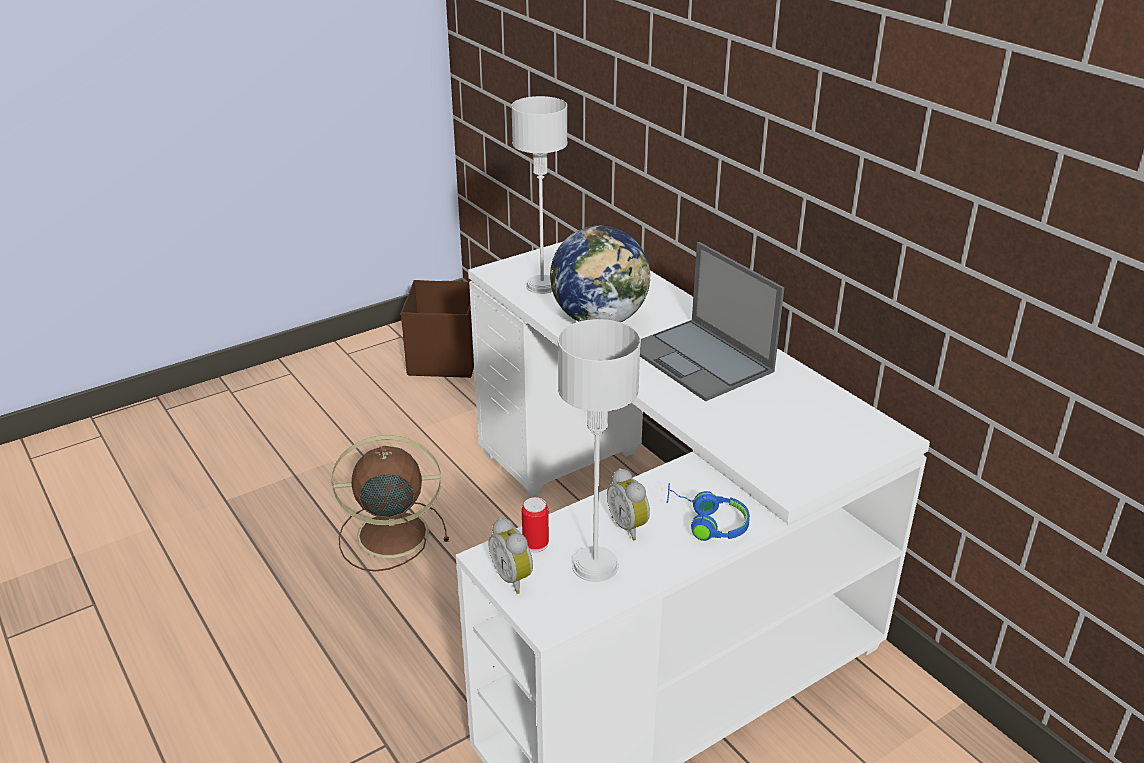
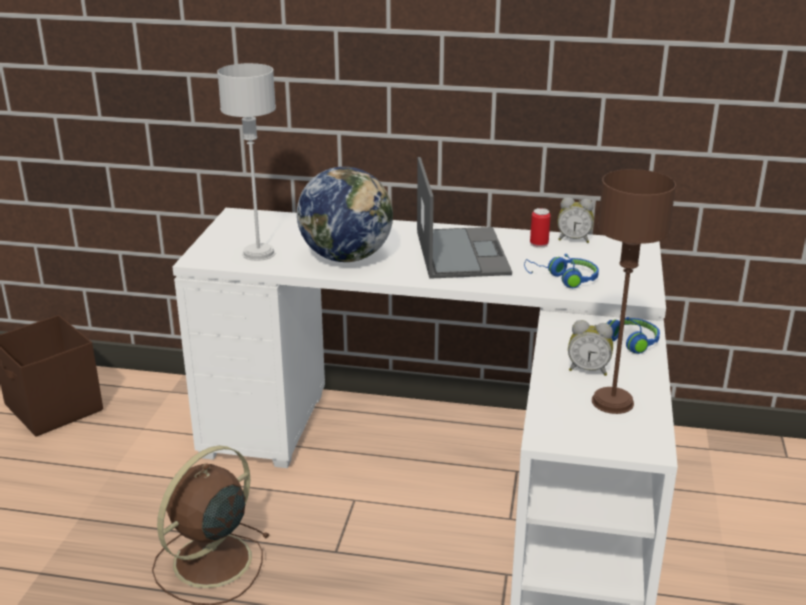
camera: 45 degrees left, 5 degrees down
(514, 578) = (583, 438): alarm clock -> alarm clock (573, 239)
(535, 544) = (556, 412): can -> can (539, 244)
(594, 566) = (612, 402): grey table lamp -> brown table lamp
(701, 360) = (461, 252): laptop -> laptop turned 105 degrees counterclockwise
(744, 431) = (563, 279): none -> blue headphones

